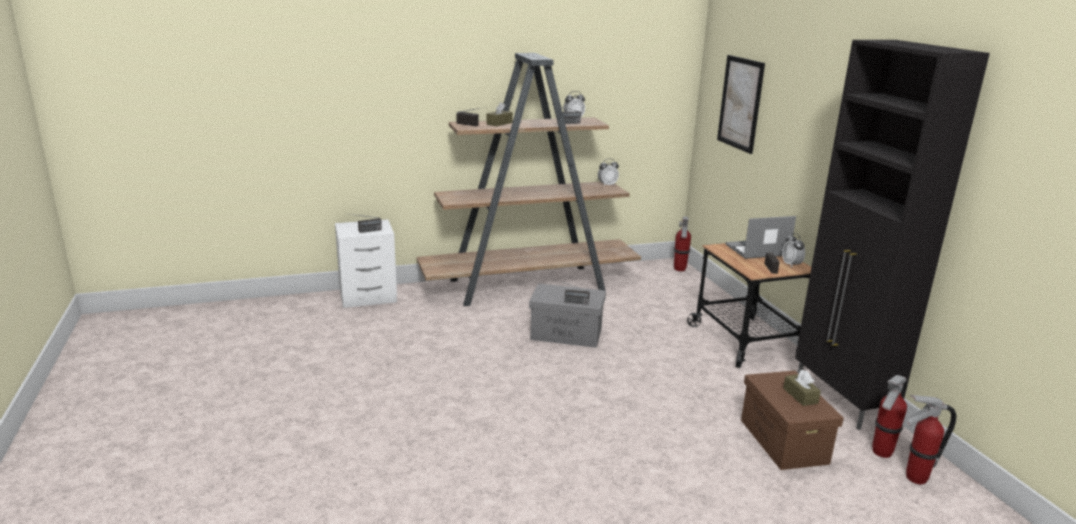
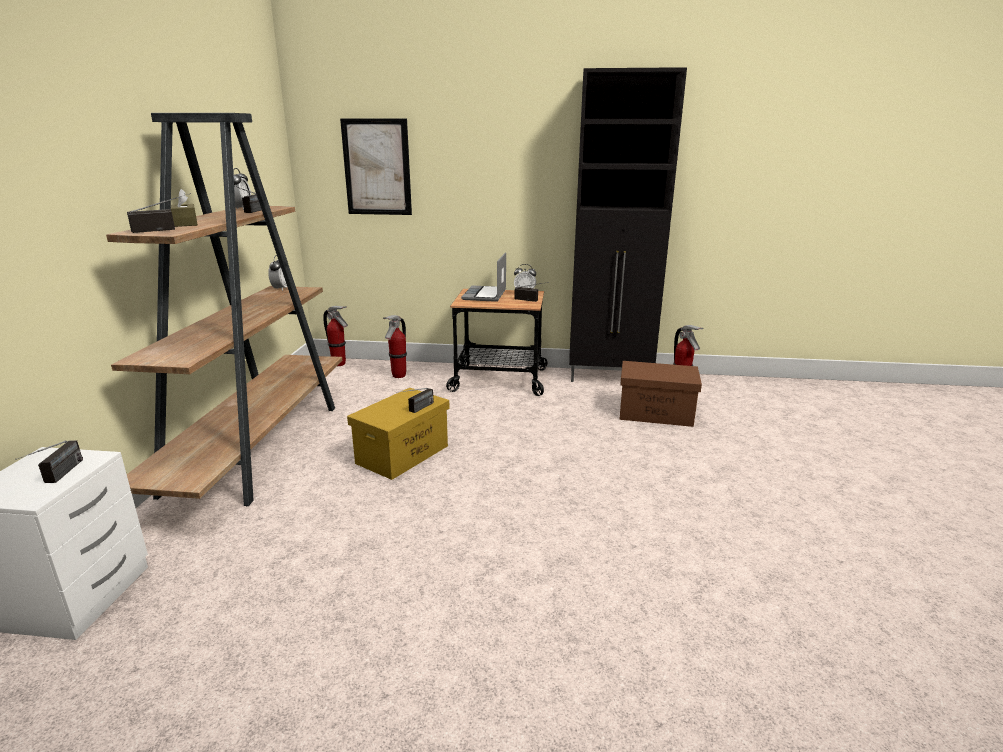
camera: 65 degrees left, 0 degrees up
(567, 334) = (403, 454): grey storage box -> yellow storage box
(800, 396) = (663, 369): brown tissue box -> none
(915, 478) = (713, 389): fire extinguisher -> fire extinguisher (398, 376)

